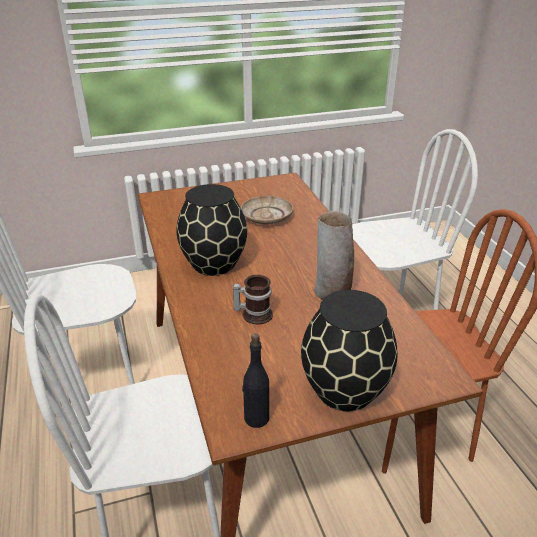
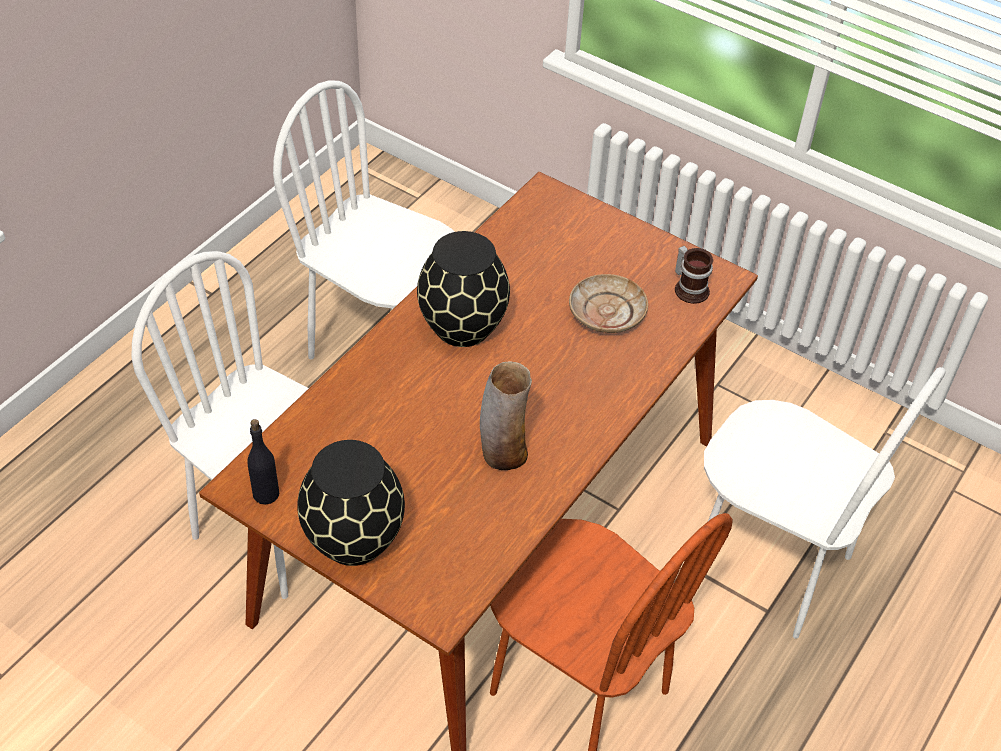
camera: 50 degrees right, 15 degrees up
(254, 313) = (407, 409): mug -> mug (690, 288)

